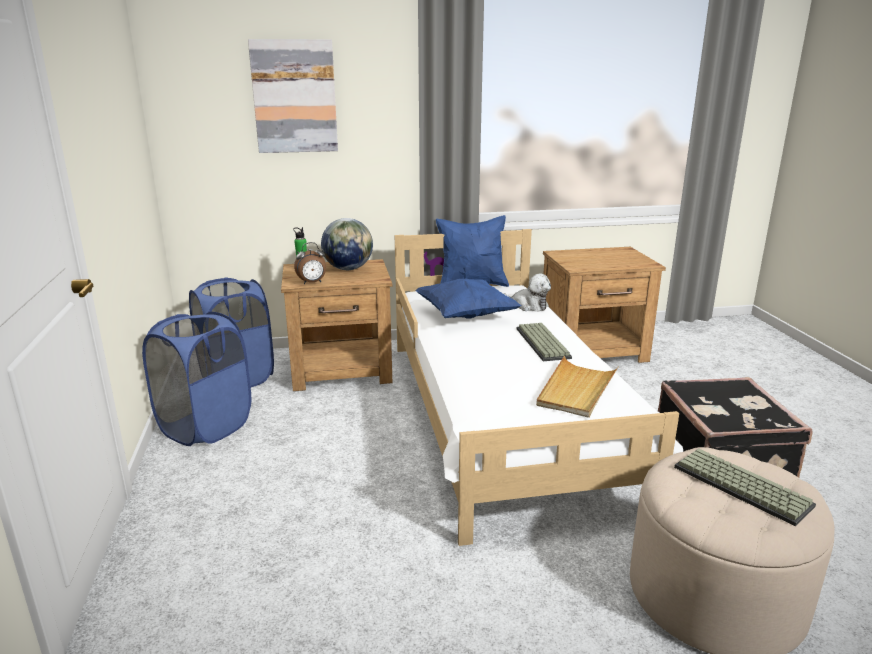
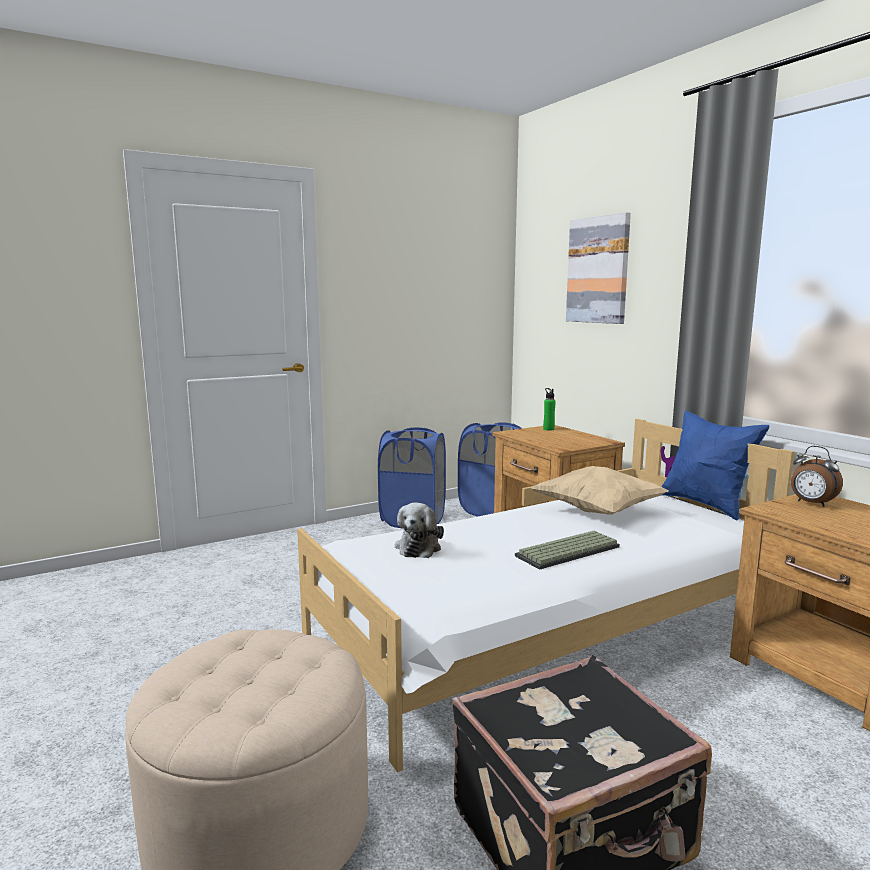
camera: 70 degrees right, 10 degrees down
(312, 283) = (518, 435): alarm clock -> alarm clock (811, 503)
(348, 269) = (573, 438): globe -> none
(466, 315) = (598, 511): blue pillow -> beige pillow
(528, 305) = (681, 534): plush toy -> plush toy (419, 547)
(576, 390) = (453, 578): beige tray -> none
(739, 486) = (253, 676): keyboard -> none

